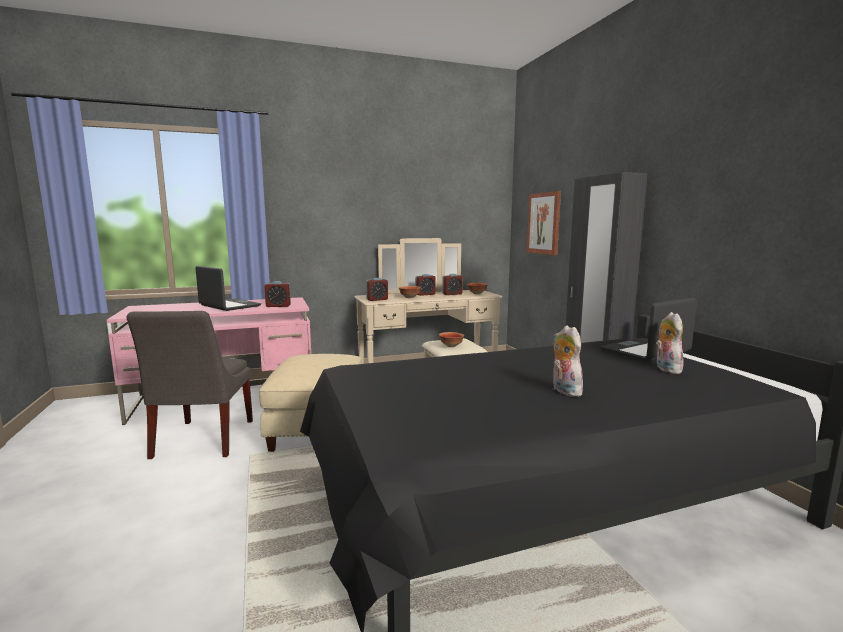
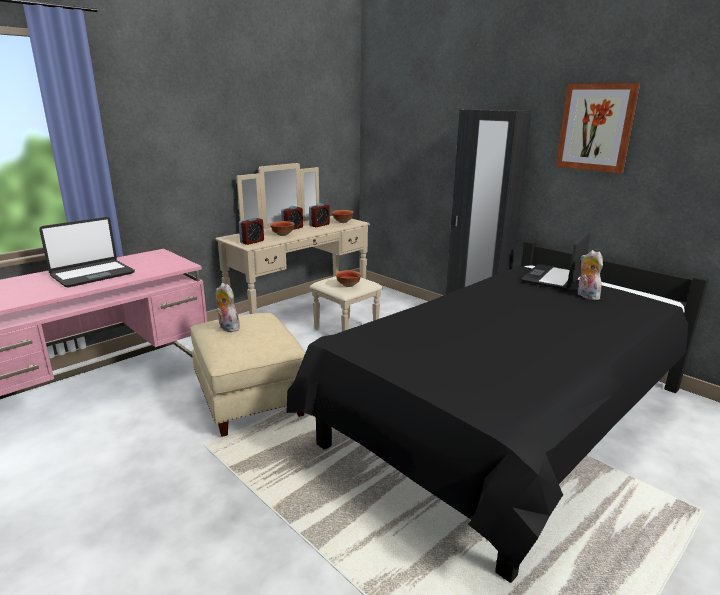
camera: 25 degrees left, 10 degrees up
(202, 440) = (127, 443): grey chair -> none
(229, 306) = (92, 274): laptop -> laptop turned 120 degrees clockwise
(278, 306) = (158, 267): alarm clock -> none
(544, 223) = (407, 146): picture -> picture (595, 127)
(564, 391) = (547, 332): plush toy -> plush toy (227, 328)

